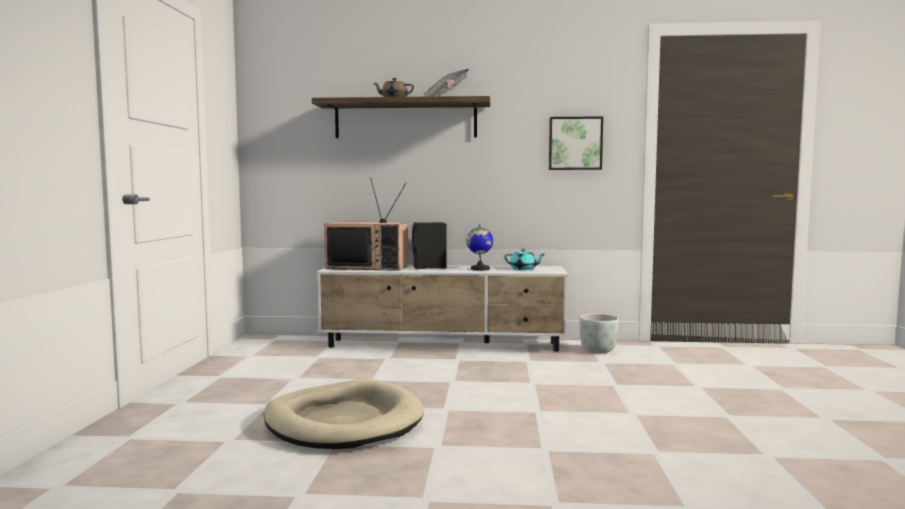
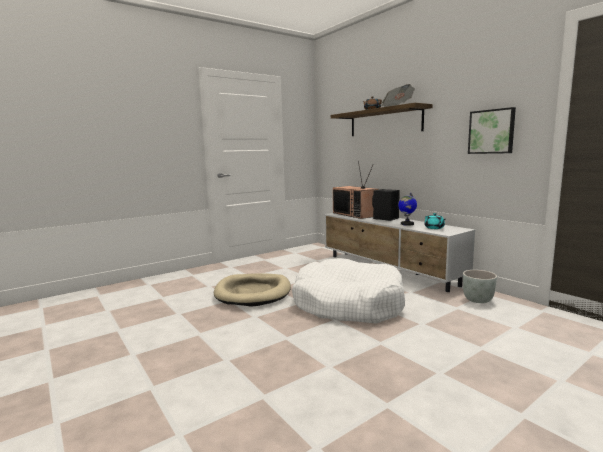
camera: 50 degrees right, 5 degrees up
(504, 392) = (348, 304): none -> white dog bed

